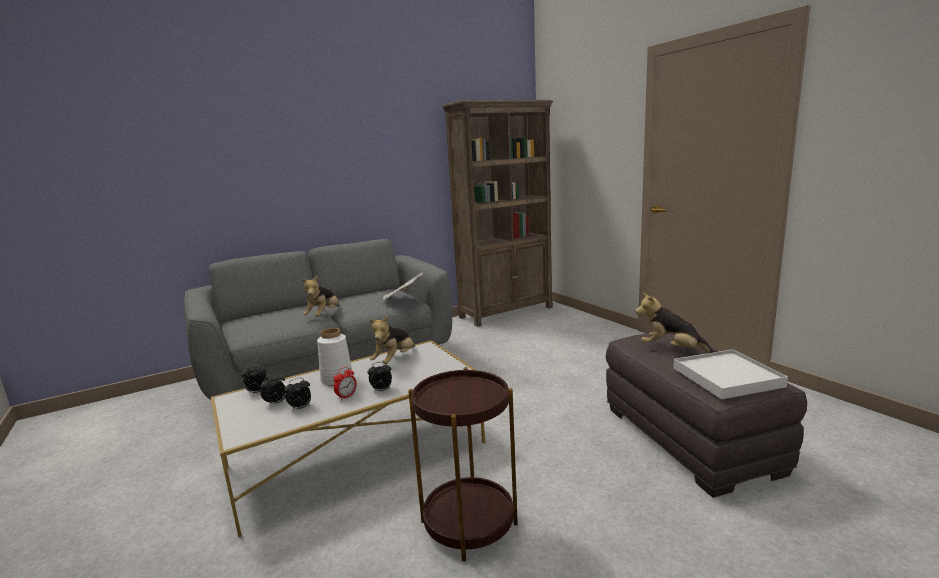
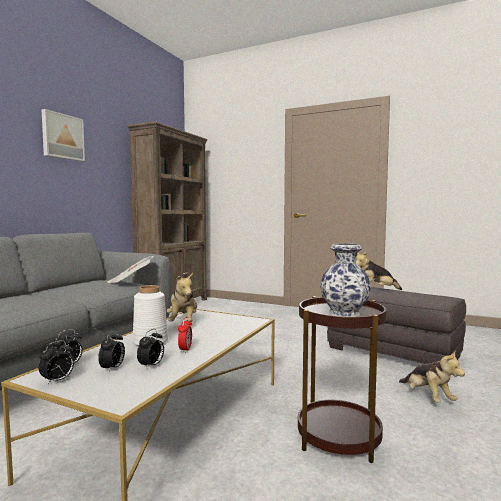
camera: 35 degrees left, 10 degrees down
(324, 315) = (61, 298): plush toy -> plush toy (428, 397)
(362, 138) = (62, 136): none -> picture
(381, 390) = (212, 340): alarm clock -> alarm clock (57, 381)
(456, 401) = (344, 314): none -> vase
(727, 377) = (427, 296): white tray -> none

